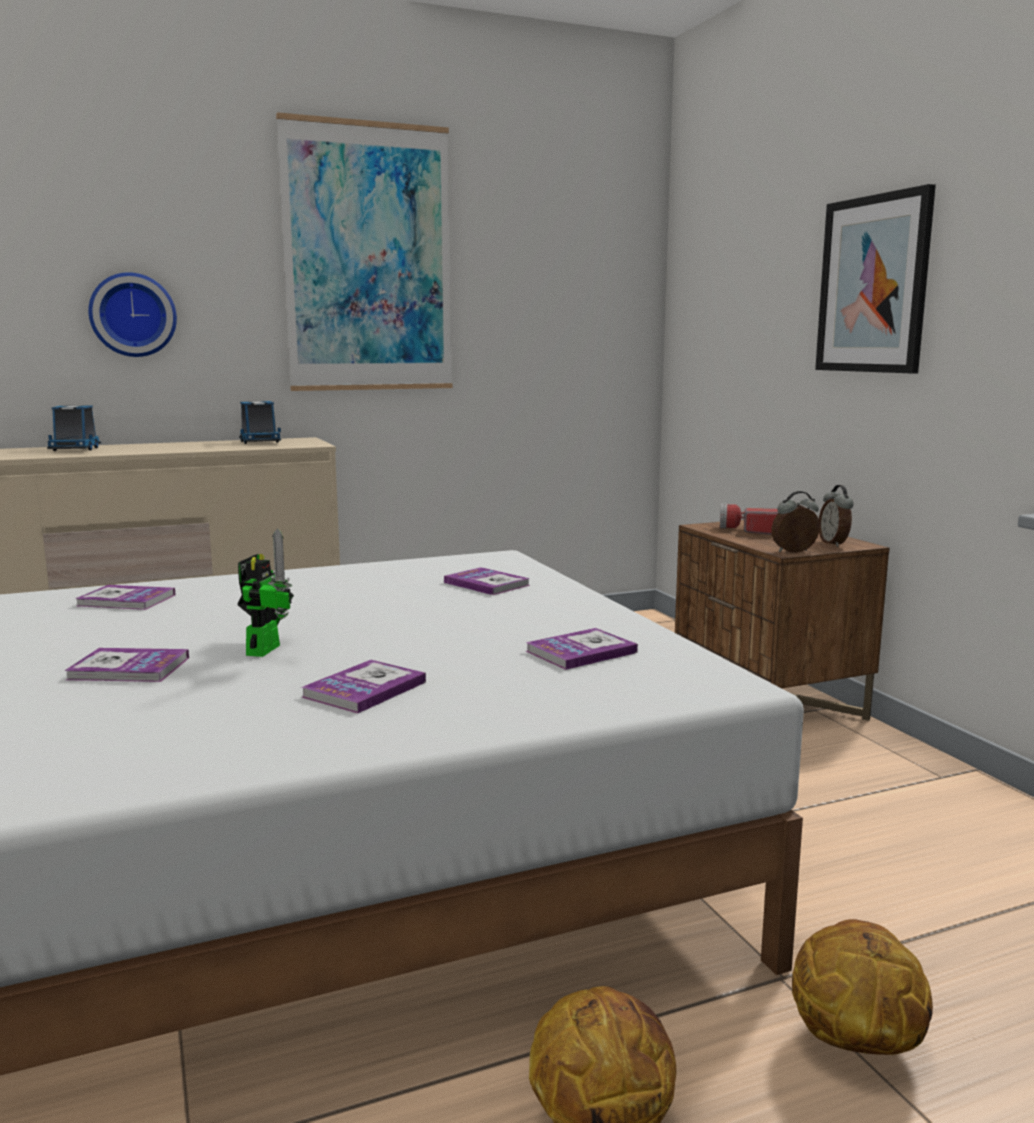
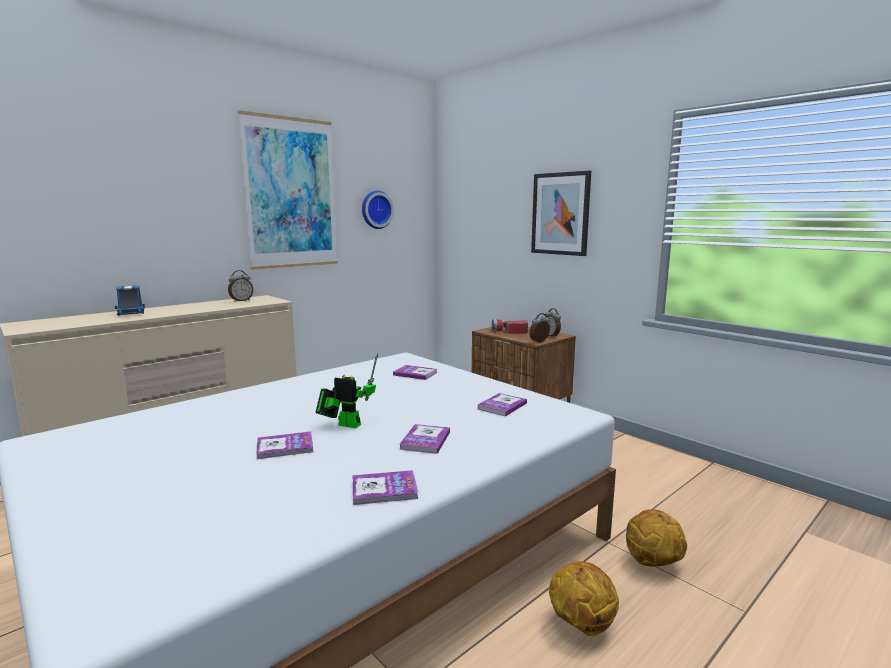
camera: 20 degrees left, 0 degrees up
(126, 600) = (226, 406): book -> book (384, 489)
(133, 315) = (156, 228): wall clock -> wall clock (375, 209)
(260, 442) = (241, 301): toy truck -> alarm clock
(266, 648) = (346, 424): toy robot -> toy robot turned 60 degrees counterclockwise

